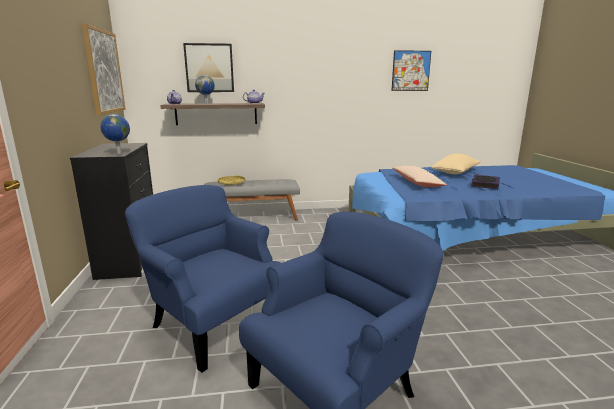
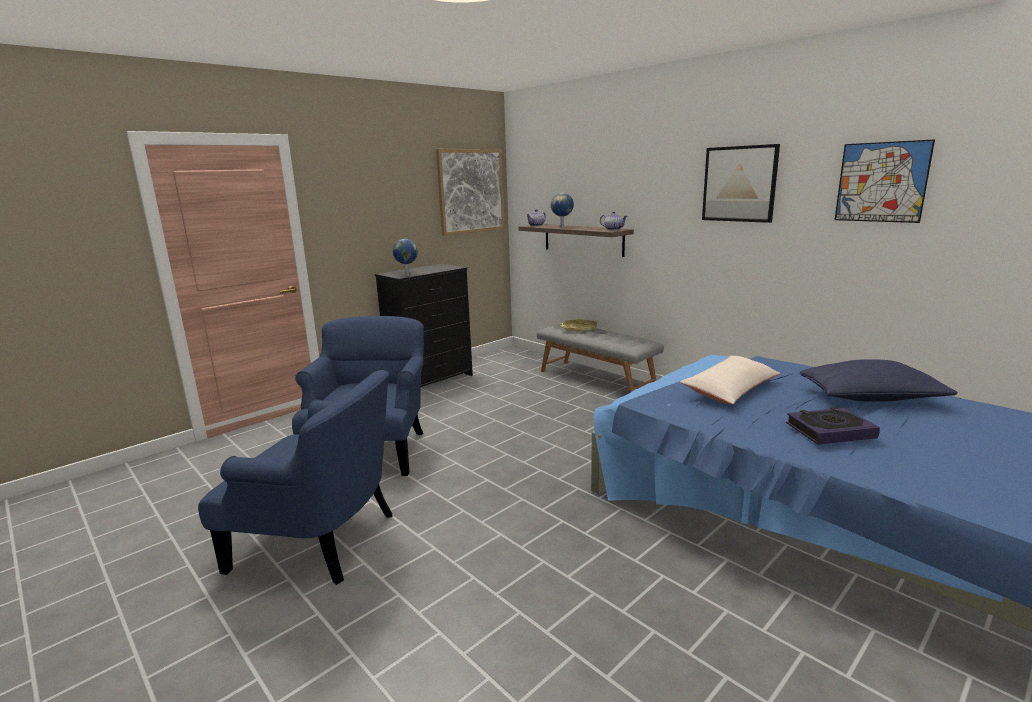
camera: 55 degrees right, 0 degrees up
(209, 68) = (579, 182): picture -> picture (739, 184)
(455, 173) = (871, 399): beige pillow -> blue pillow

